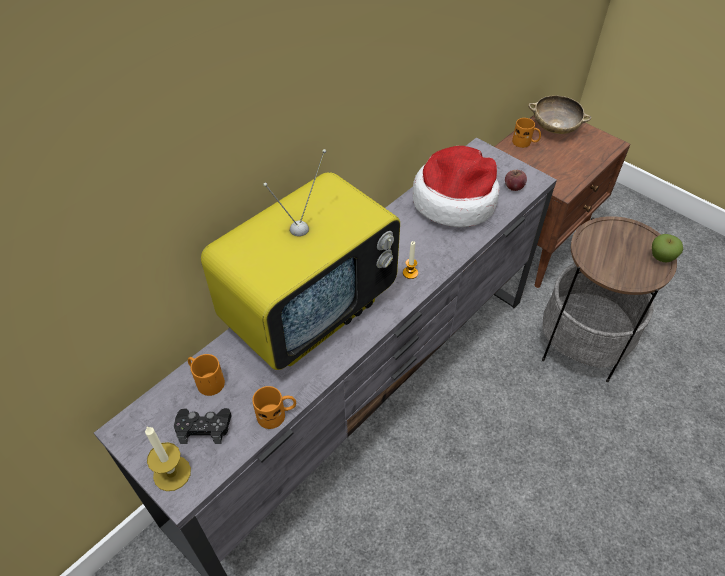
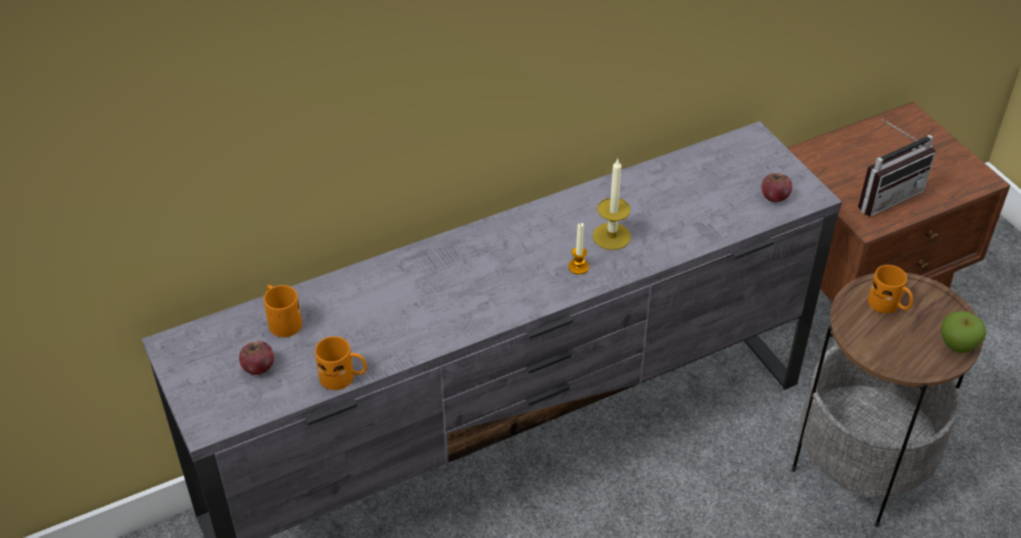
camera: 20 degrees right, 5 degrees down
(172, 473) = (206, 402): candle -> candle (611, 236)
(204, 428) = (258, 367): black game controller -> apple
(309, 310) = (433, 277): television -> none
(455, 200) = (684, 194): hat -> none
(525, 143) = (849, 148): orange mug -> orange mug (889, 305)
(555, 128) = (905, 137): beige bowl -> none
(562, 168) = (885, 195): none -> radio

